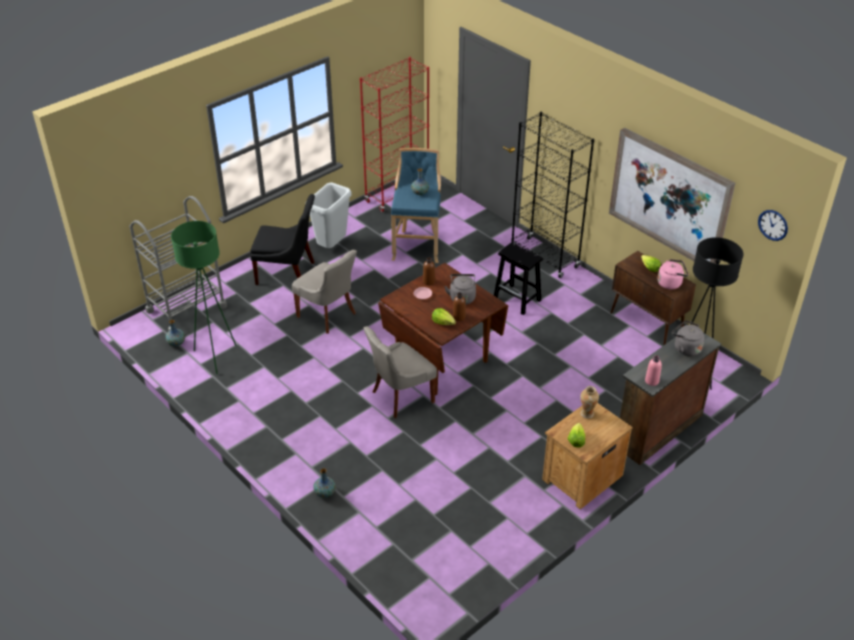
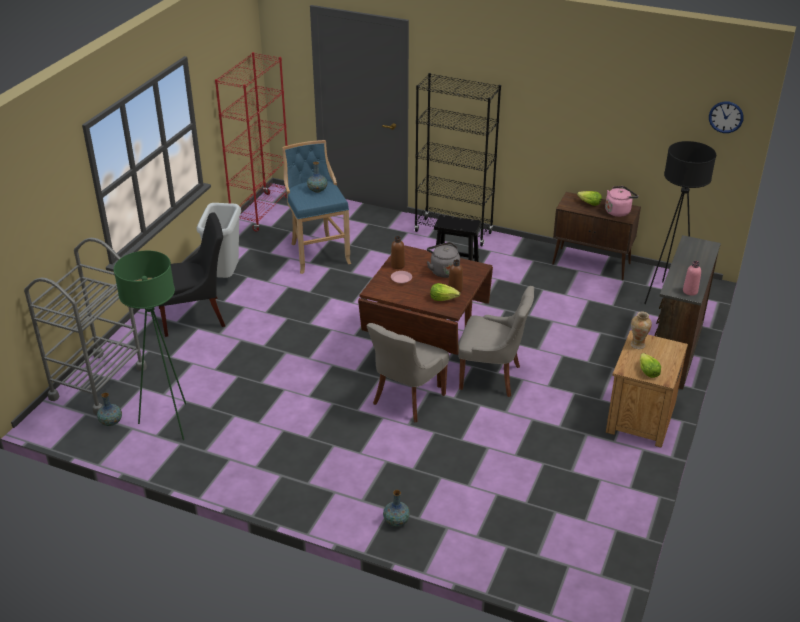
camera: 25 degrees left, 5 degrees down
(328, 315) = (270, 344): grey chair -> grey chair (492, 377)
(670, 197) = (600, 123): picture -> none
(685, 348) = (694, 255): grey kettle -> none

